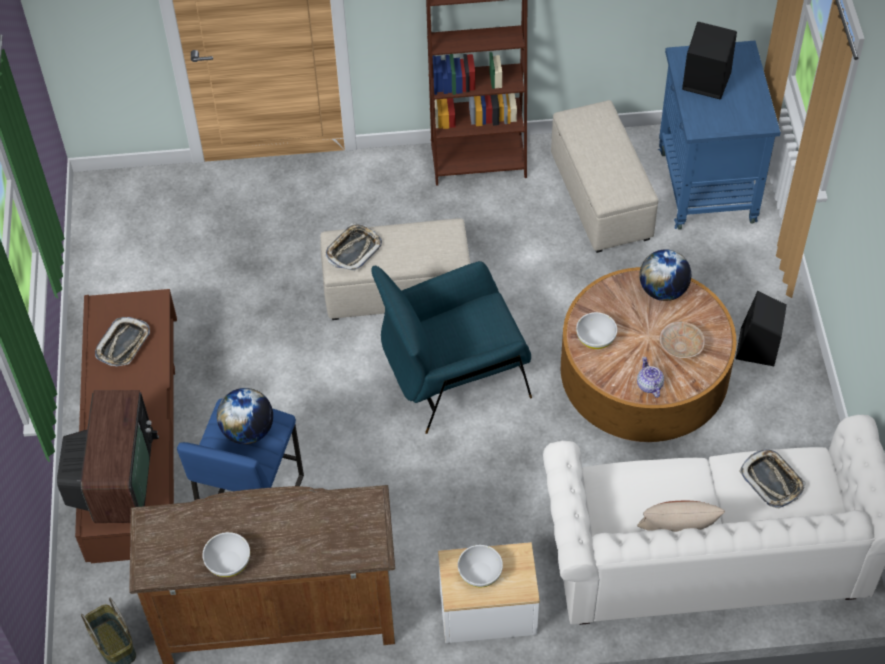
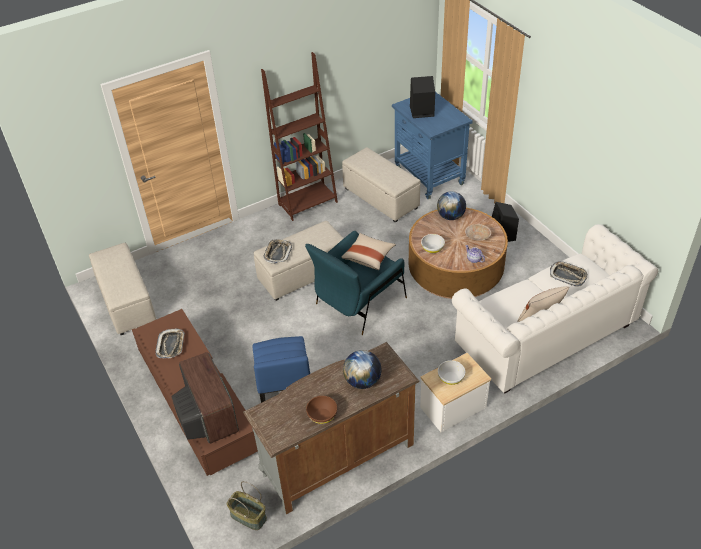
camera: 25 degrees left, 10 degrees down
(121, 234) = (127, 302): none -> beige ottoman
(228, 562) = (322, 415): white bowl -> brown bowl
(248, 430) = (282, 352): globe -> globe (362, 381)
(485, 314) = (369, 257): none -> beige pillow

